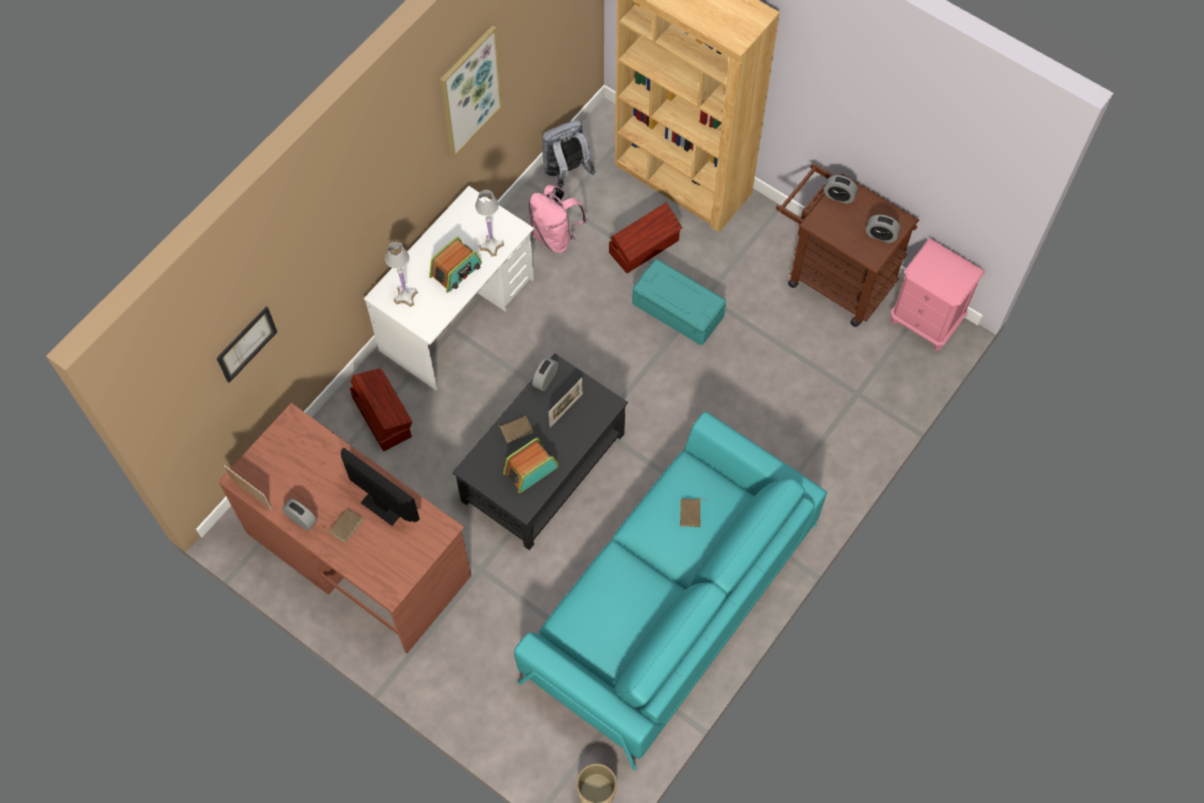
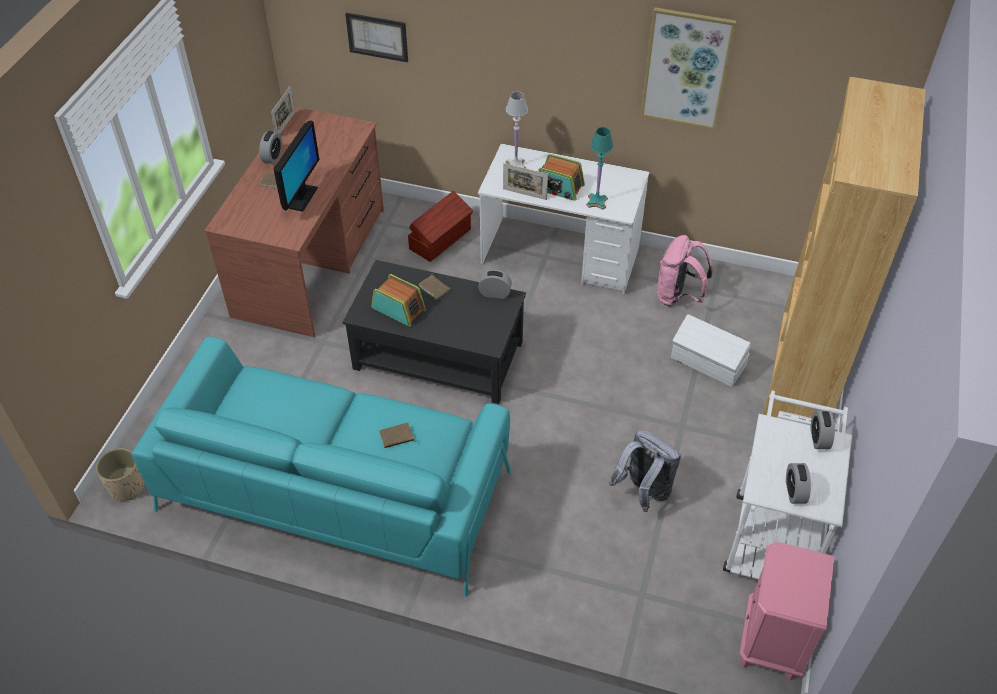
camera: 70 degrees right, 15 degrees down
(491, 246) = (596, 202): white table lamp -> turquoise table lamp
(566, 172) = (750, 284): grey backpack -> grey backpack (643, 492)
(566, 410) = (470, 316): picture frame -> picture frame (524, 194)
(645, 247) = (708, 363): brown storage box -> white storage box
(678, 309) = (654, 408): turquoise storage box -> none
(833, 277) = (772, 532): brown cart -> white cart

